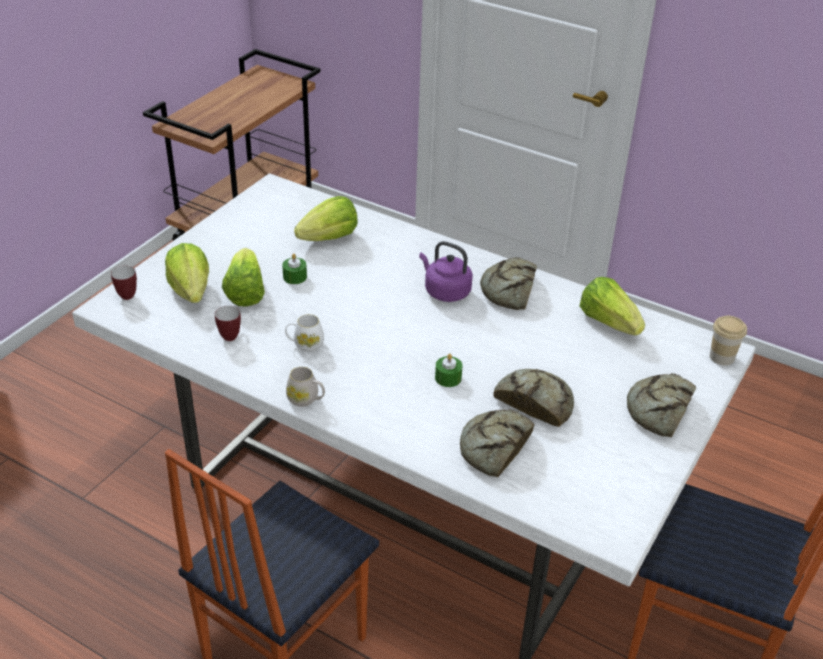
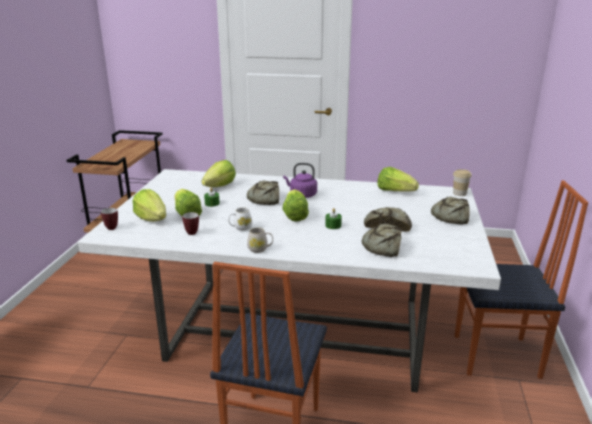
camera: 20 degrees left, 15 degrees down
(404, 338) = (295, 215): none -> lettuce
(509, 290) = (335, 189): bread -> bread (264, 199)

